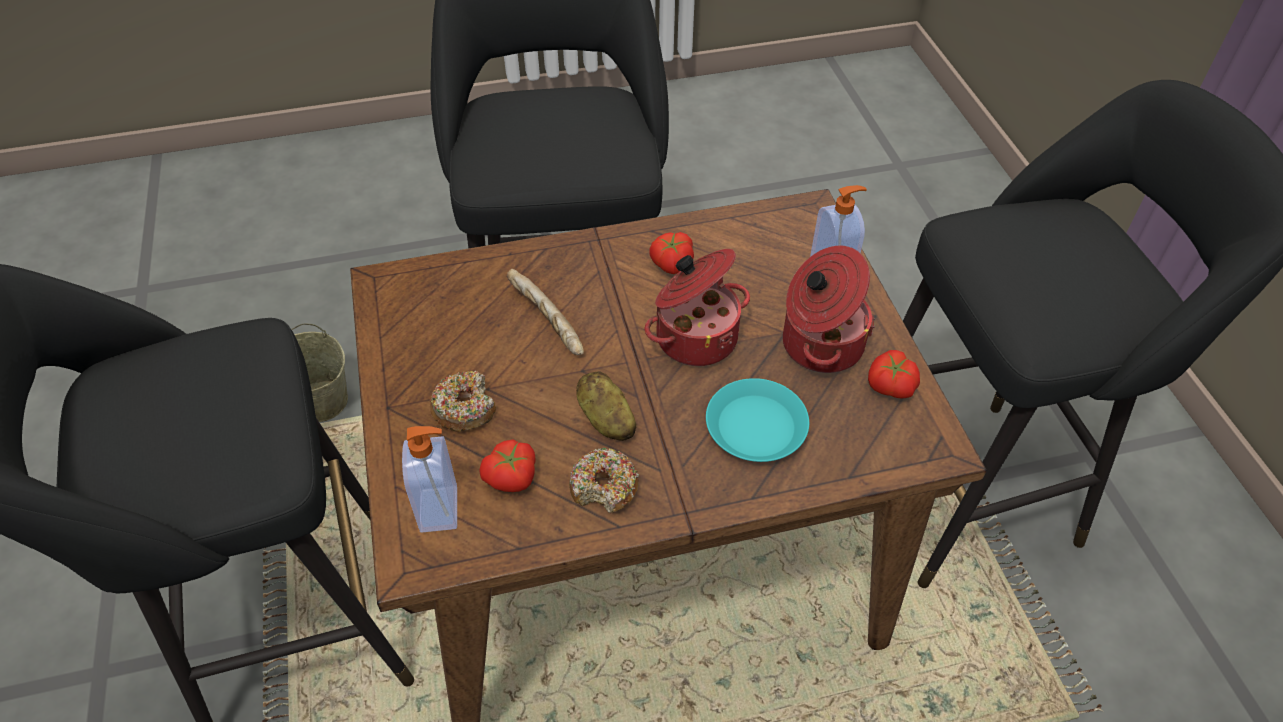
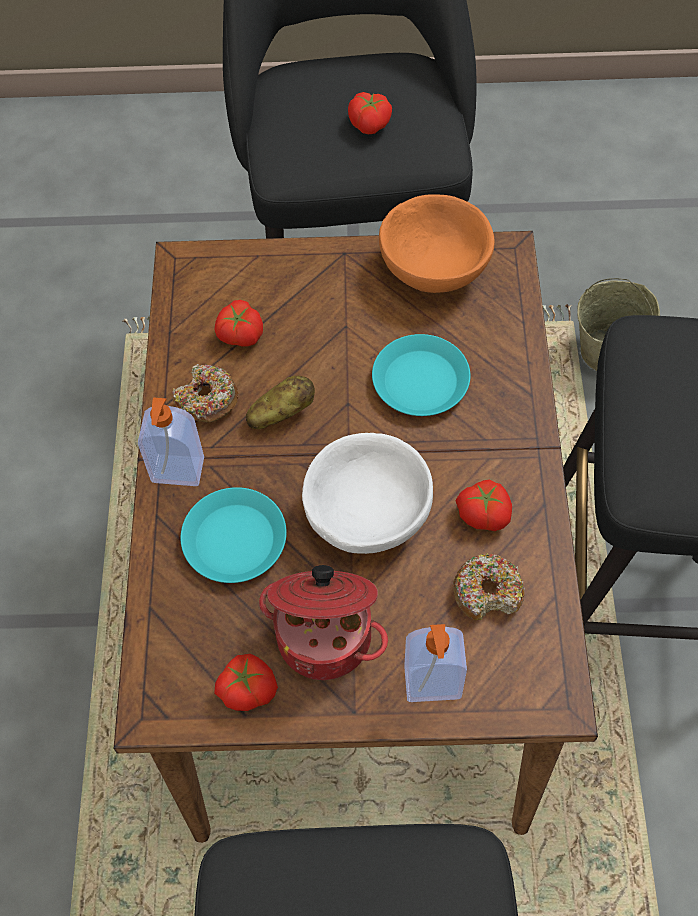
camera: 105 degrees right, 10 degrees up
(202, 397) = (370, 123): none -> tomato
(404, 330) = (435, 268): none -> orange bowl
(441, 509) = (225, 284): soap dispenser -> soap dispenser (177, 472)
(464, 408) = (327, 307): donut -> donut (487, 592)
(545, 321) = (421, 381): bread -> turquoise plate
(695, 336) = (368, 512): cooking pot -> white bowl

